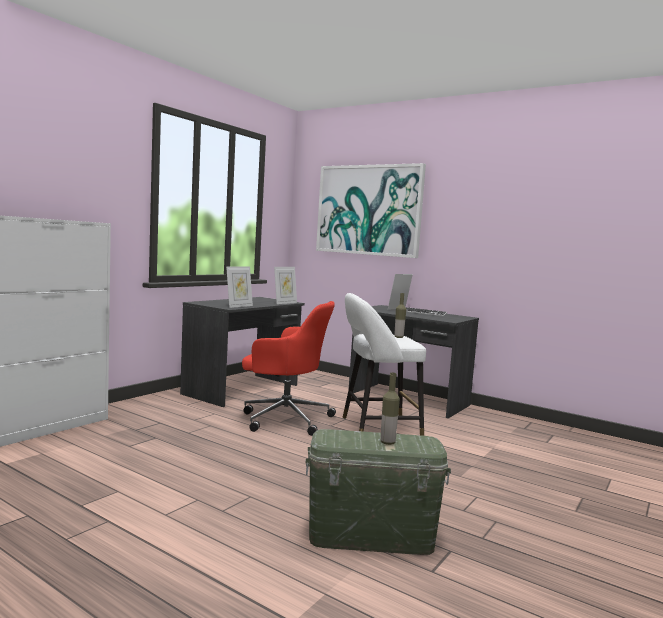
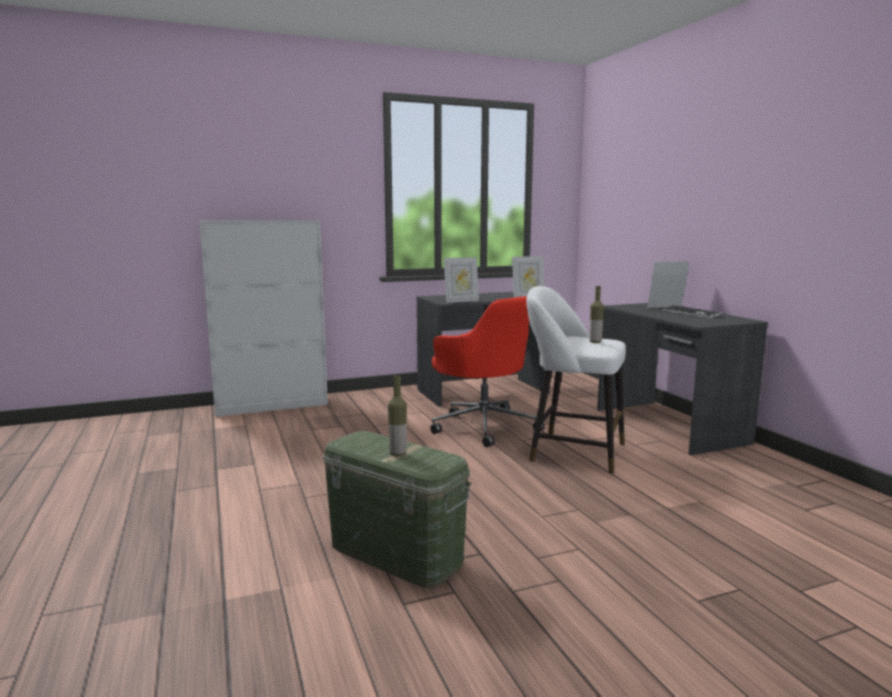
camera: 35 degrees right, 5 degrees up
(368, 210) = (650, 179): picture -> none

